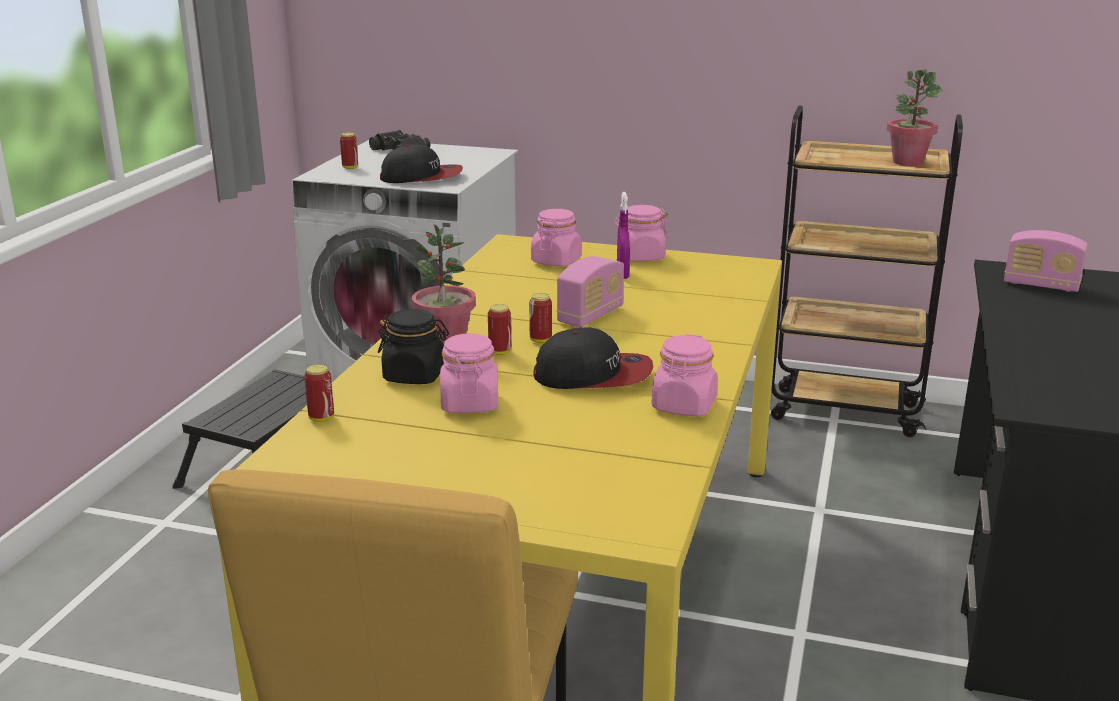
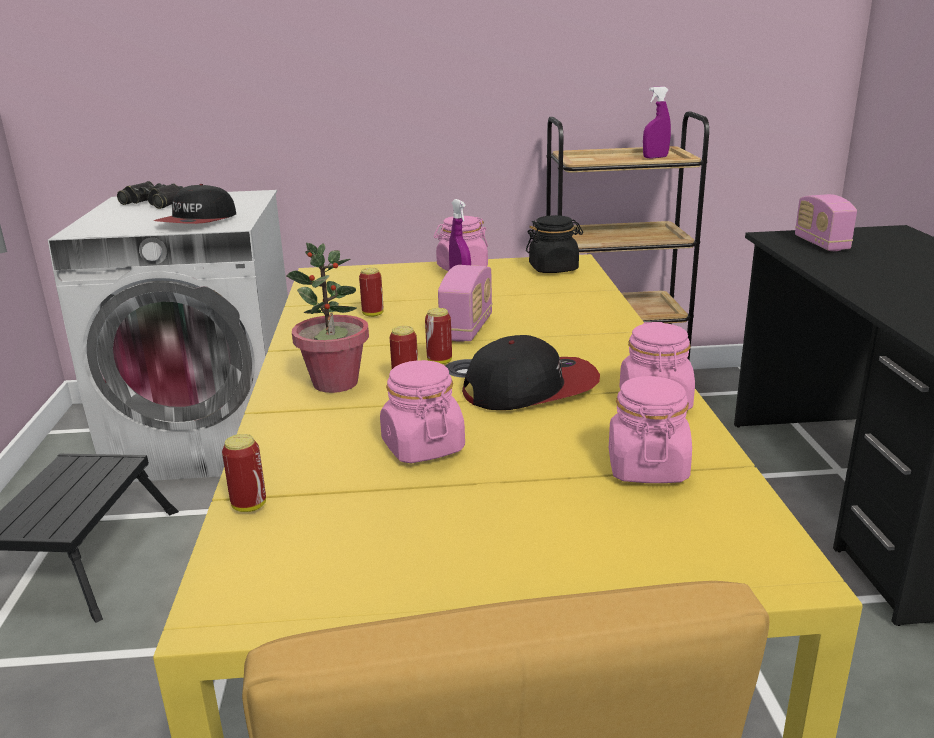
camera: 20 degrees left, 0 degrees up
(350, 168) = (109, 222): can -> can (373, 314)
(415, 375) = (329, 426): black jar -> black jar (553, 269)
(422, 177) = (198, 221): cap -> cap turned 135 degrees clockwise
(556, 261) = (382, 283): pink jar -> pink jar (647, 468)
(907, 162) = (655, 157): potted plant -> purple spray bottle
(1041, 285) = (821, 244): radio -> radio turned 75 degrees clockwise

